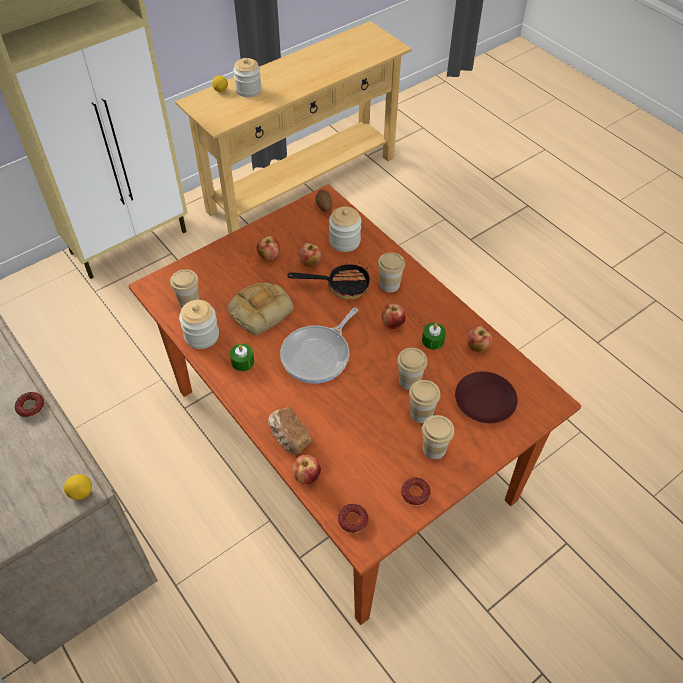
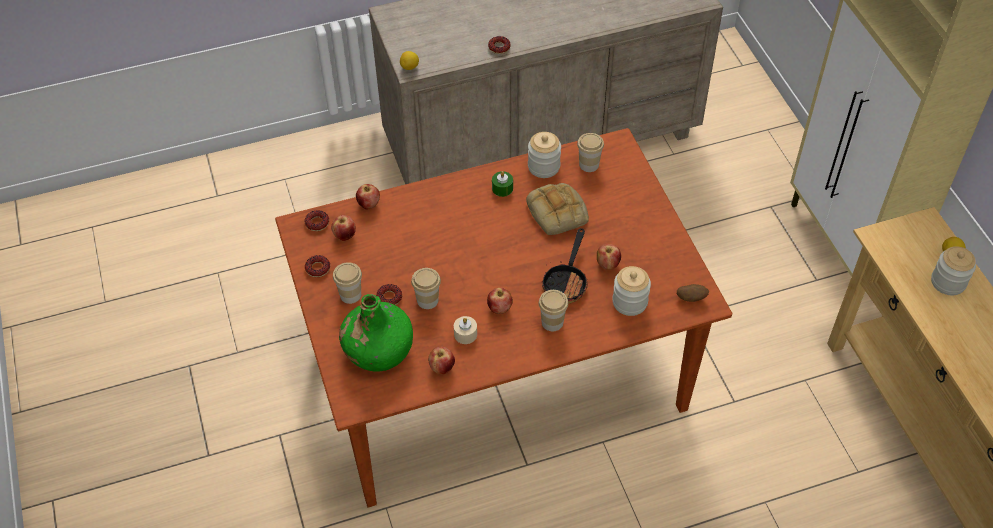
camera: 110 degrees right, 0 degrees up
(269, 256) = (629, 234): apple -> apple (345, 235)
(288, 437) = (410, 202): bread -> none
(318, 355) = (486, 242): frying pan -> none
(421, 413) = (389, 297): cup -> donut
(433, 340) = (465, 334): green candle -> beige candle
(484, 401) = (378, 349): brown plate -> green bottle

